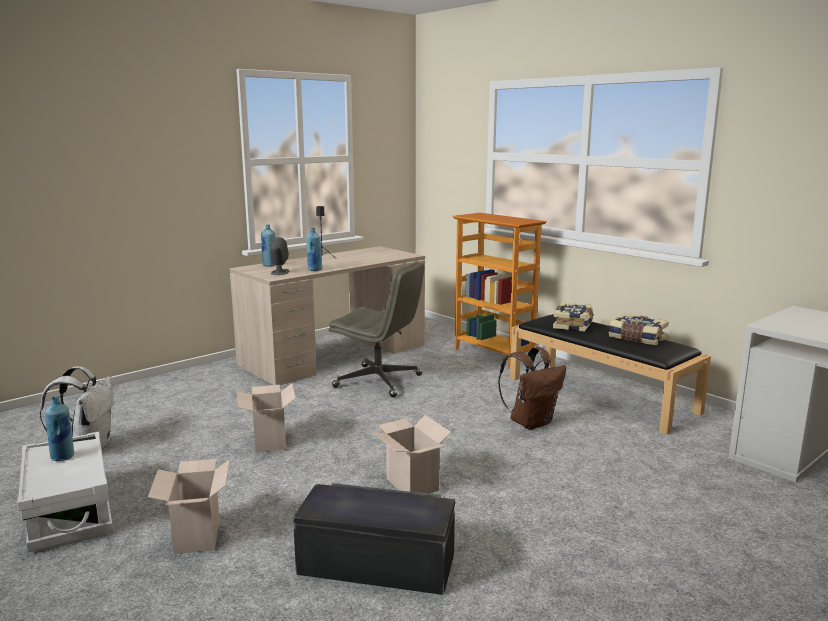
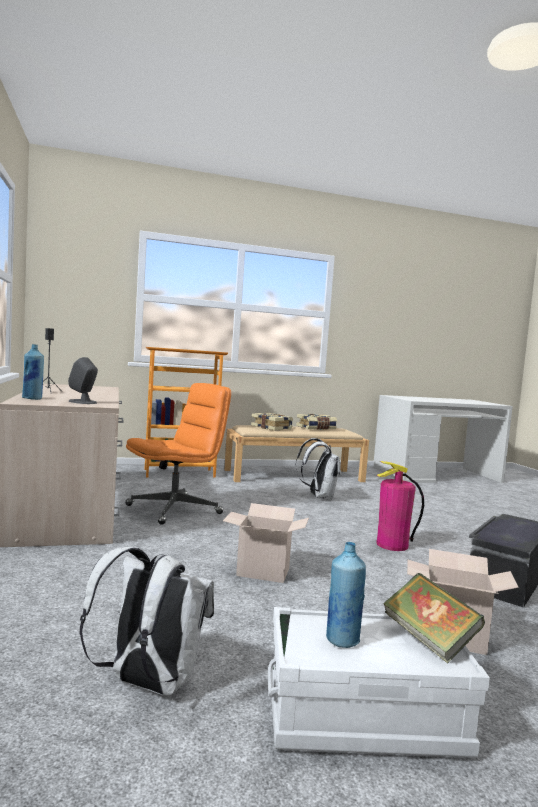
camera: 65 degrees left, 10 degrees down
(70, 482) = (429, 640): none -> book
(314, 270) = (100, 398): blue bottle -> none
(379, 381) = (175, 509): grey office chair -> orange office chair
(410, 484) = (392, 545): cardboard box -> fire extinguisher
(531, 422) = (319, 497): brown backpack -> white backpack
(602, 395) = (294, 475): black bench -> beige bench

